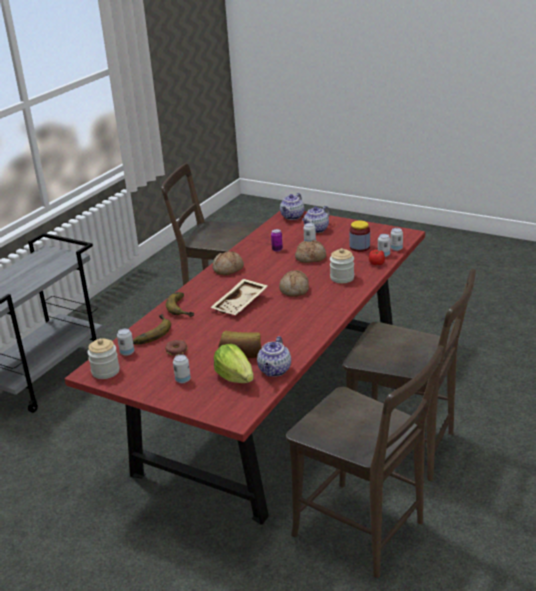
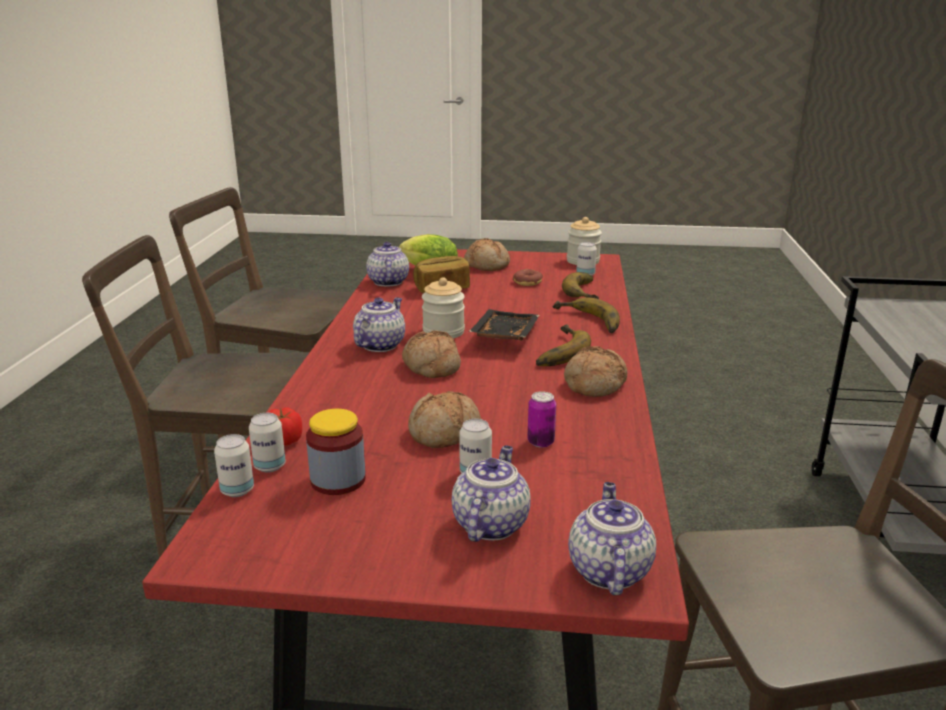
camera: 155 degrees right, 5 degrees down
(183, 380) = (487, 265): can -> bread
(225, 289) = (555, 351): none -> banana
(241, 304) = (503, 336): beige tray -> black tray
(313, 308) = (380, 345): none -> teapot
(342, 278) = (351, 398): jar -> jar (443, 332)

